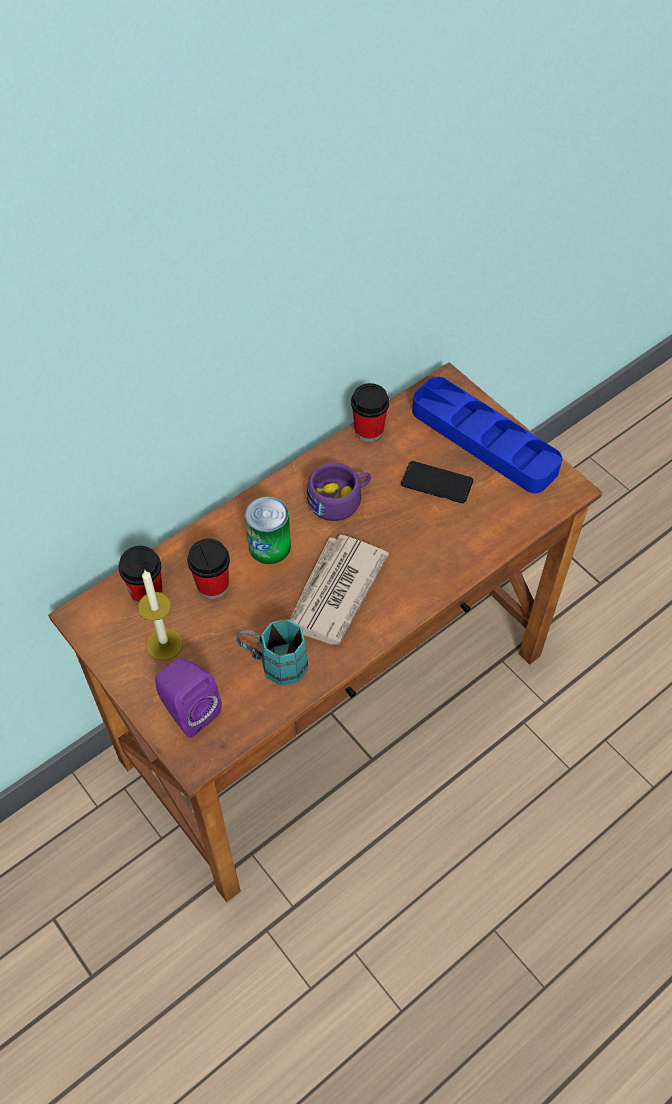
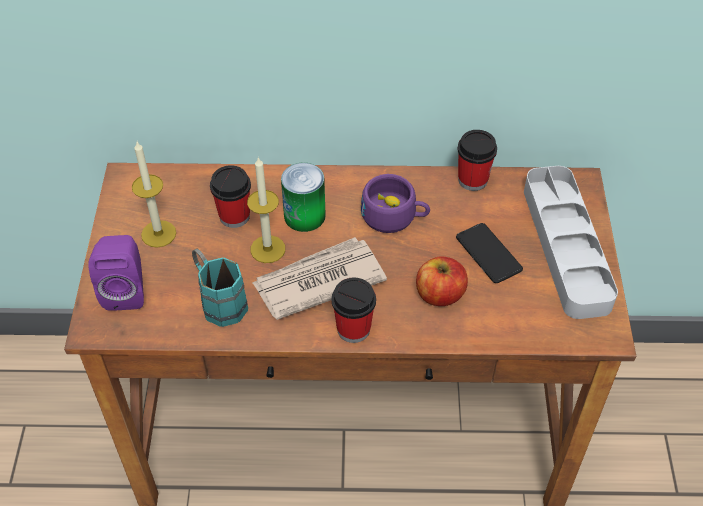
camera: 40 degrees right, 5 degrees down
(146, 592) = (185, 190): cup -> cup (353, 329)
(269, 594) = (267, 249): none -> candle
(433, 539) = (440, 294): none -> apple
(483, 440) = (566, 246): blue tray -> grey tray

